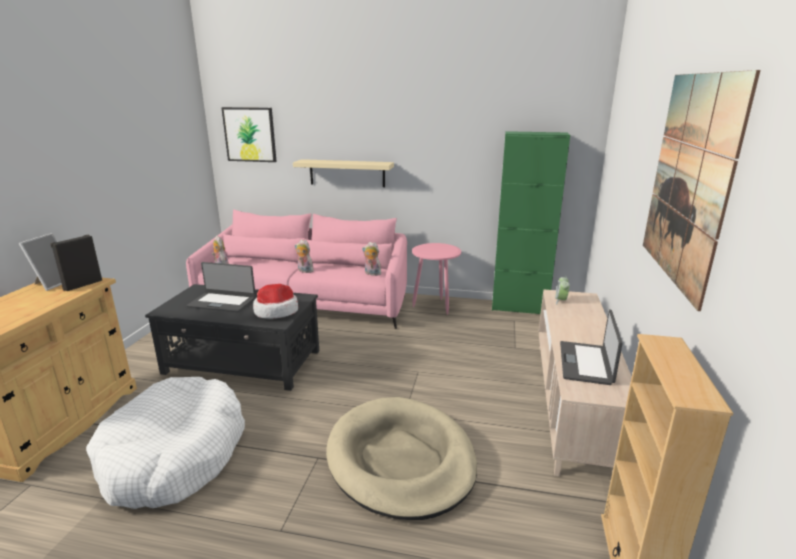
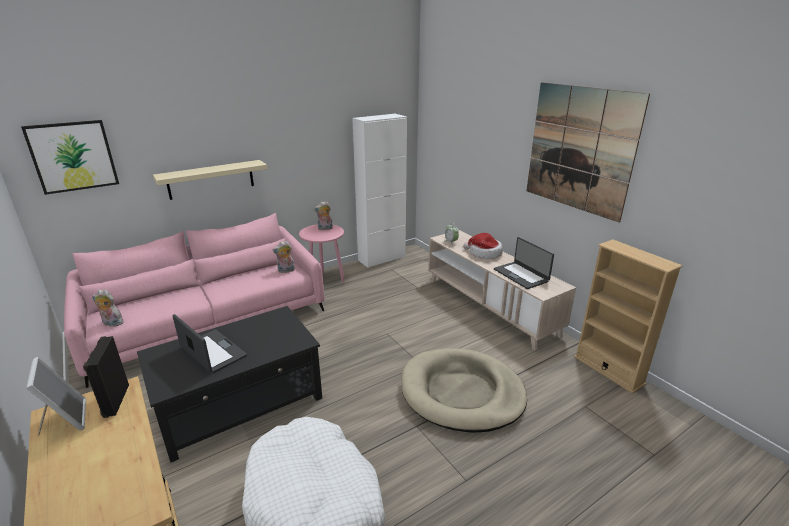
camera: 45 degrees left, 5 degrees up
(222, 302) = (212, 352): laptop -> laptop turned 105 degrees counterclockwise
(276, 311) = (281, 335): hat -> hat (484, 253)
(304, 271) = (218, 292): plush toy -> plush toy (325, 229)
(519, 308) = (381, 258): green cabinet -> white cabinet

